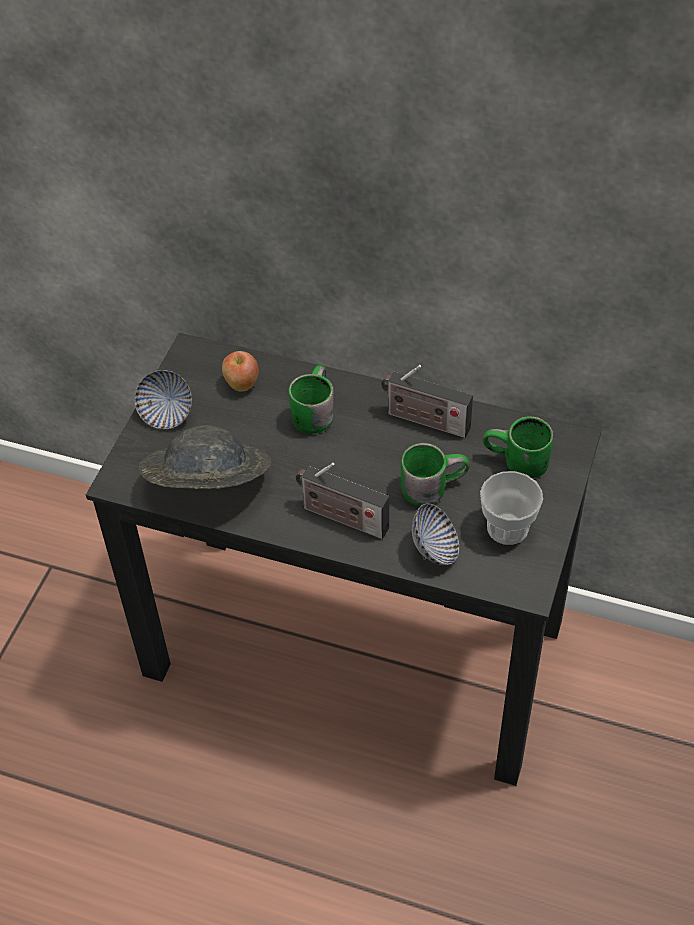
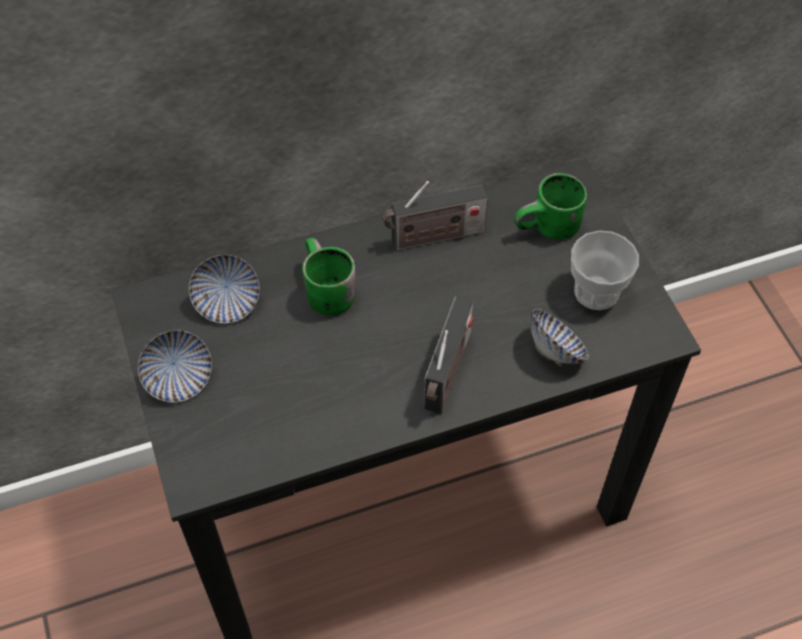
camera: 40 degrees left, 5 degrees up
(207, 485) = (290, 425): grey hat -> none
(241, 384) = (227, 304): apple -> bowl
(341, 517) = (447, 375): radio -> radio turned 60 degrees counterclockwise
(431, 485) = (496, 293): green mug -> none

